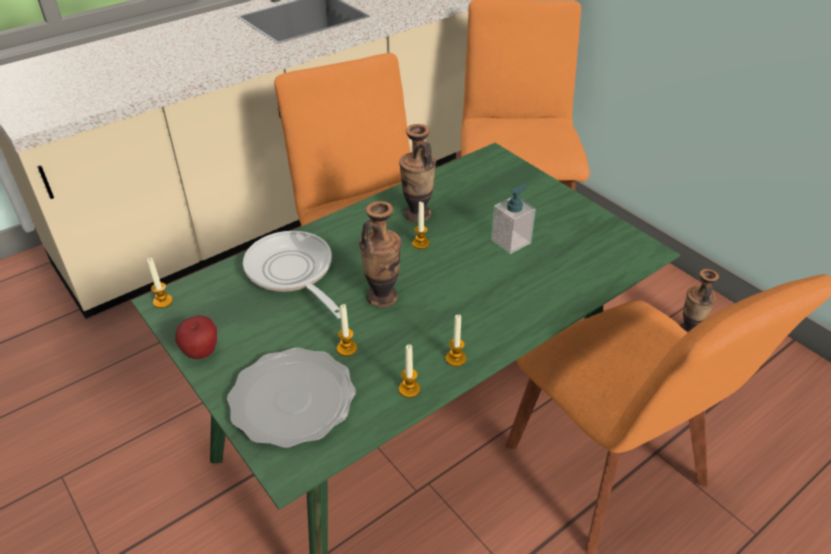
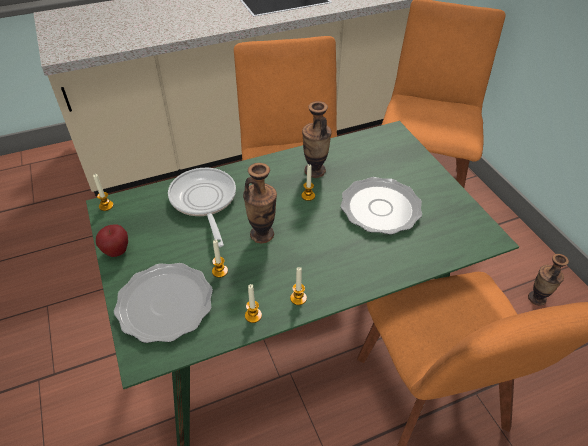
camera: 15 degrees right, 5 degrees up
(511, 241) = (380, 208): soap dispenser -> plate

